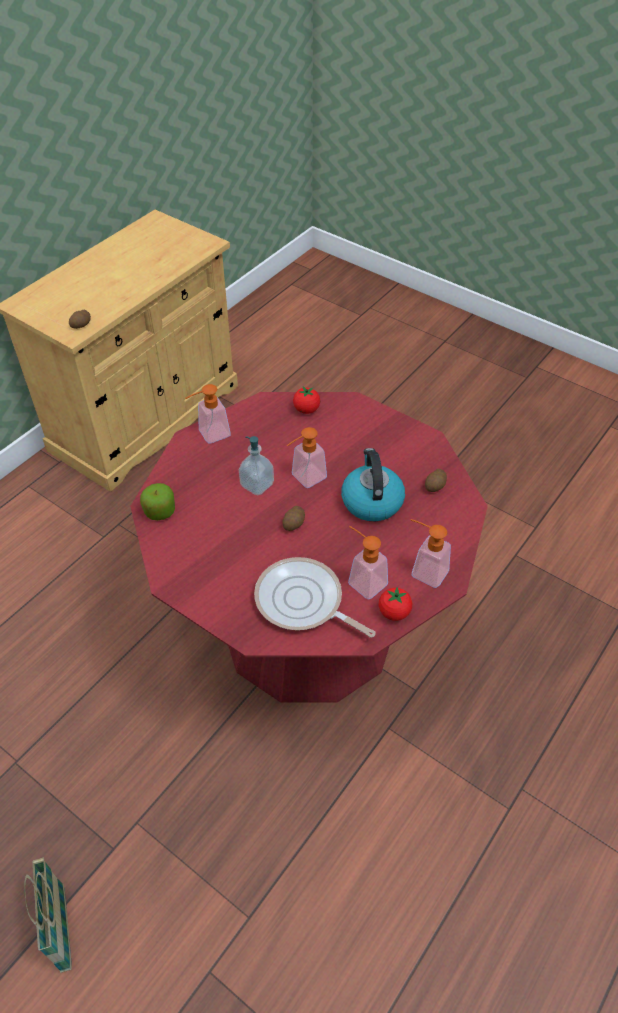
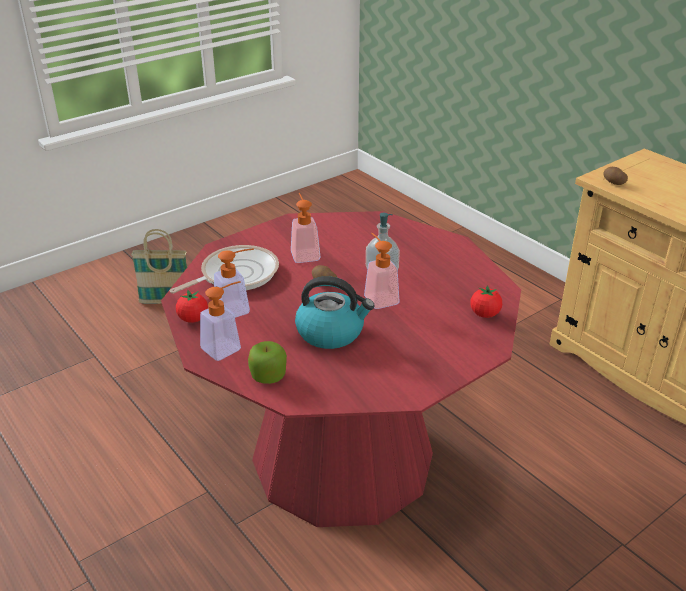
camera: 105 degrees right, 15 degrees down
(160, 511) = (369, 222): apple -> apple (268, 375)
(209, 435) = (458, 253): soap dispenser -> soap dispenser (304, 253)
(435, 486) = (332, 381): potato -> none

